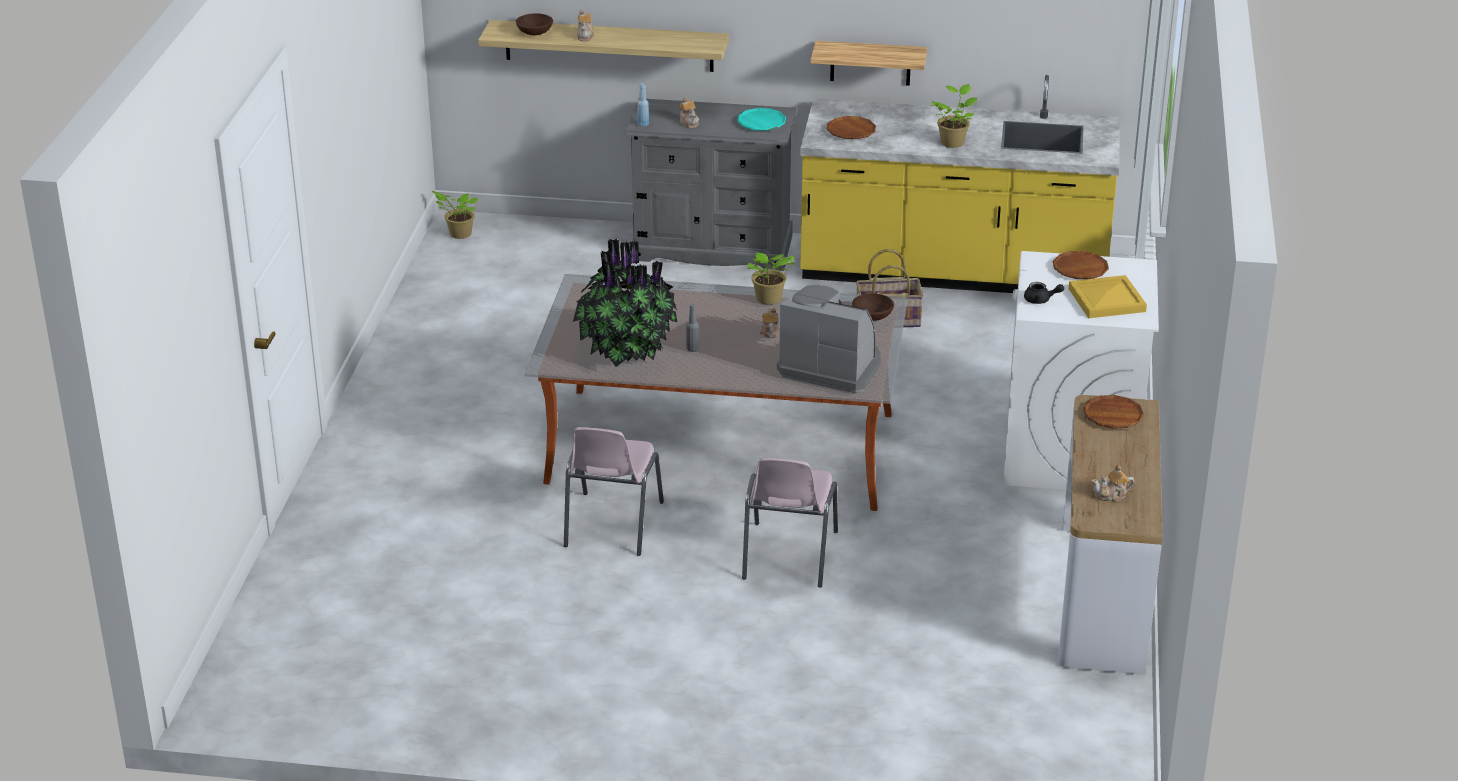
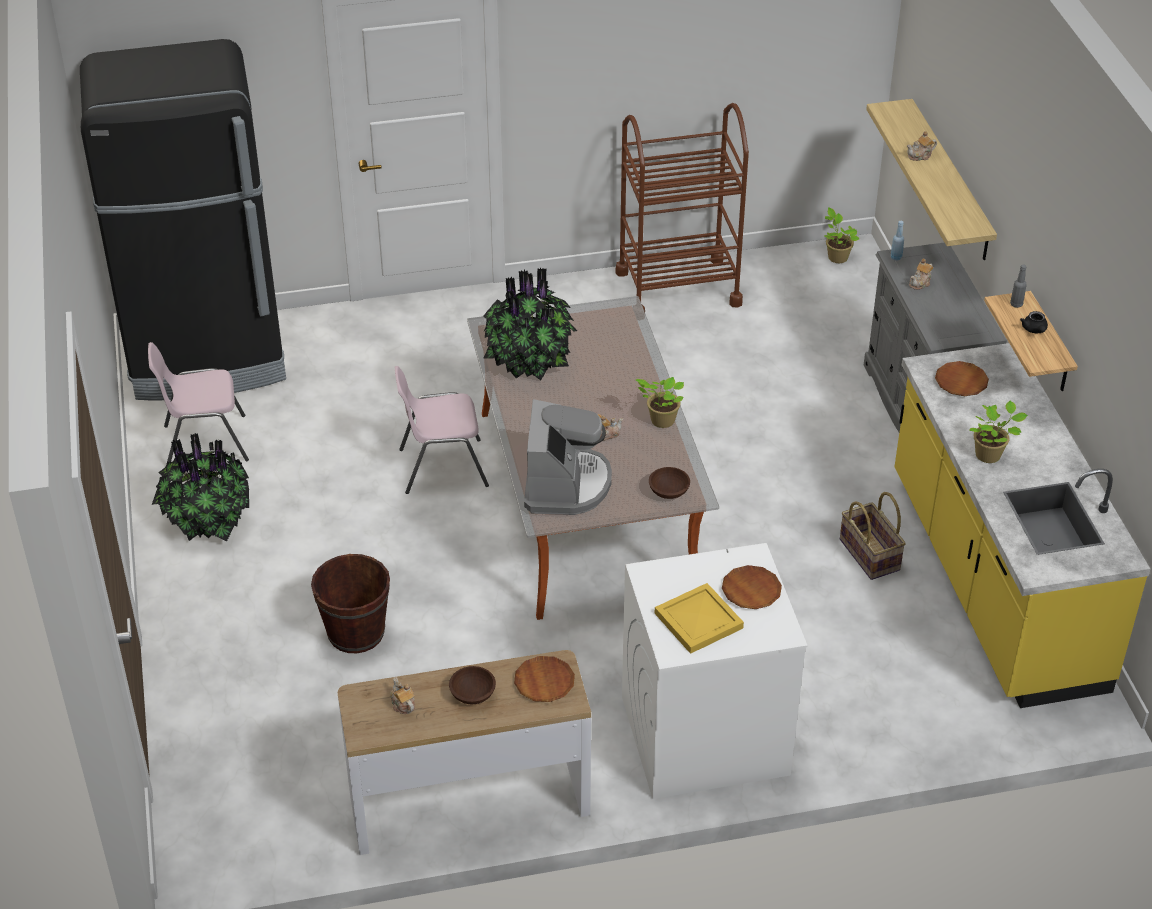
camera: 70 degrees right, 10 degrees up
(290, 659) = (208, 358): none -> black fridge
(431, 327) = (678, 288): none -> brown cart
(535, 33) = (903, 128): brown bowl -> brown bowl (472, 694)
(594, 703) = (207, 521): none -> potted plant
(692, 349) = (551, 397): grey bottle -> grey bottle (1016, 304)
(761, 123) = (954, 326): turquoise plate -> none
(788, 556) = (443, 580): pink chair -> pink chair (204, 442)
(835, 626) = (356, 632): none -> brown bucket
(1041, 300) = (672, 573): black teapot -> black teapot (1034, 330)

